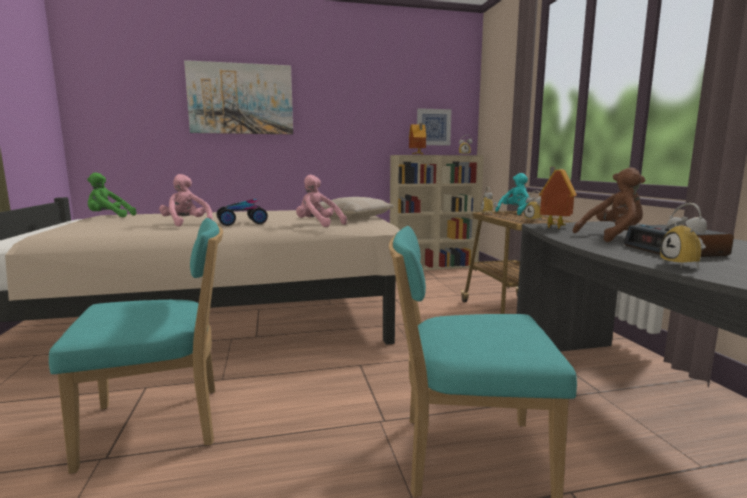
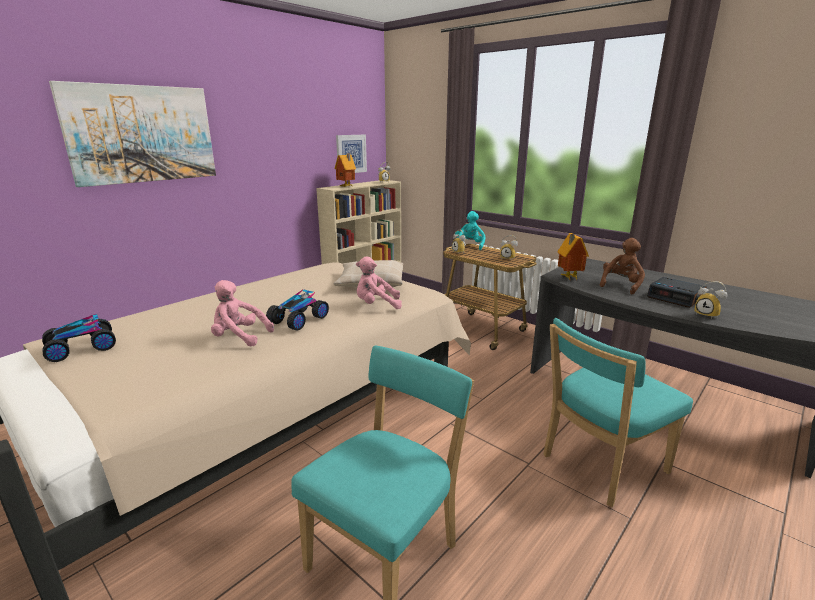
camera: 35 degrees left, 10 degrees up
(108, 217) = (81, 348): green plush toy -> toy car

